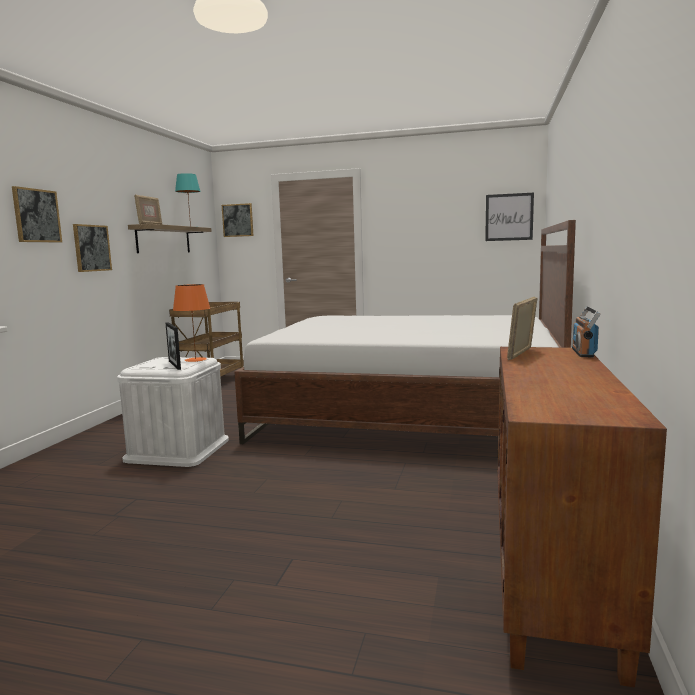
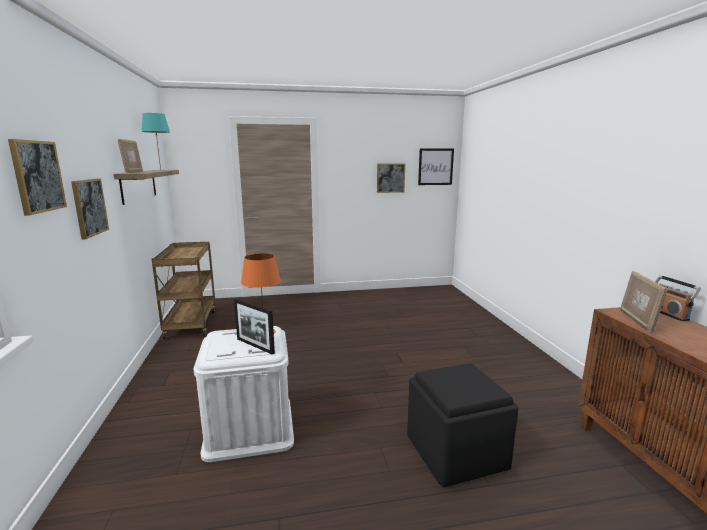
camera: 25 degrees left, 5 degrees up
(238, 220) = (193, 159): picture -> picture (390, 178)
(333, 493) = (457, 452): none -> black ottoman
(408, 416) = (413, 342): bed -> none

